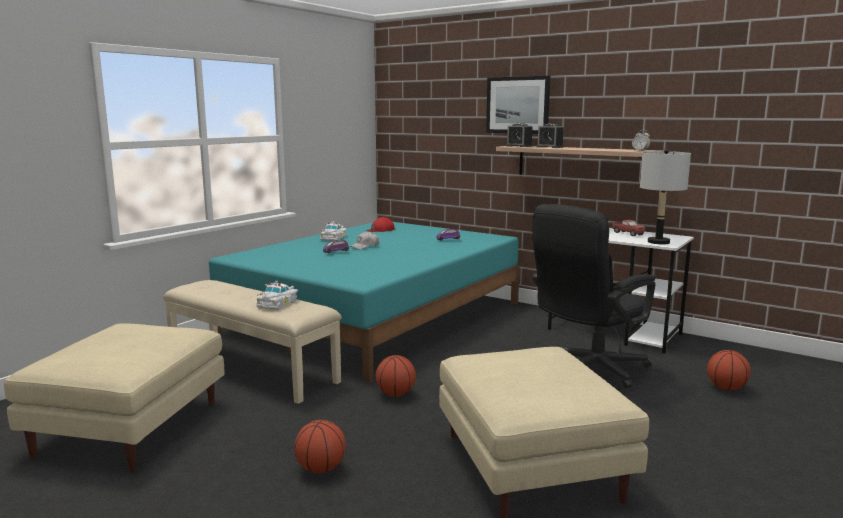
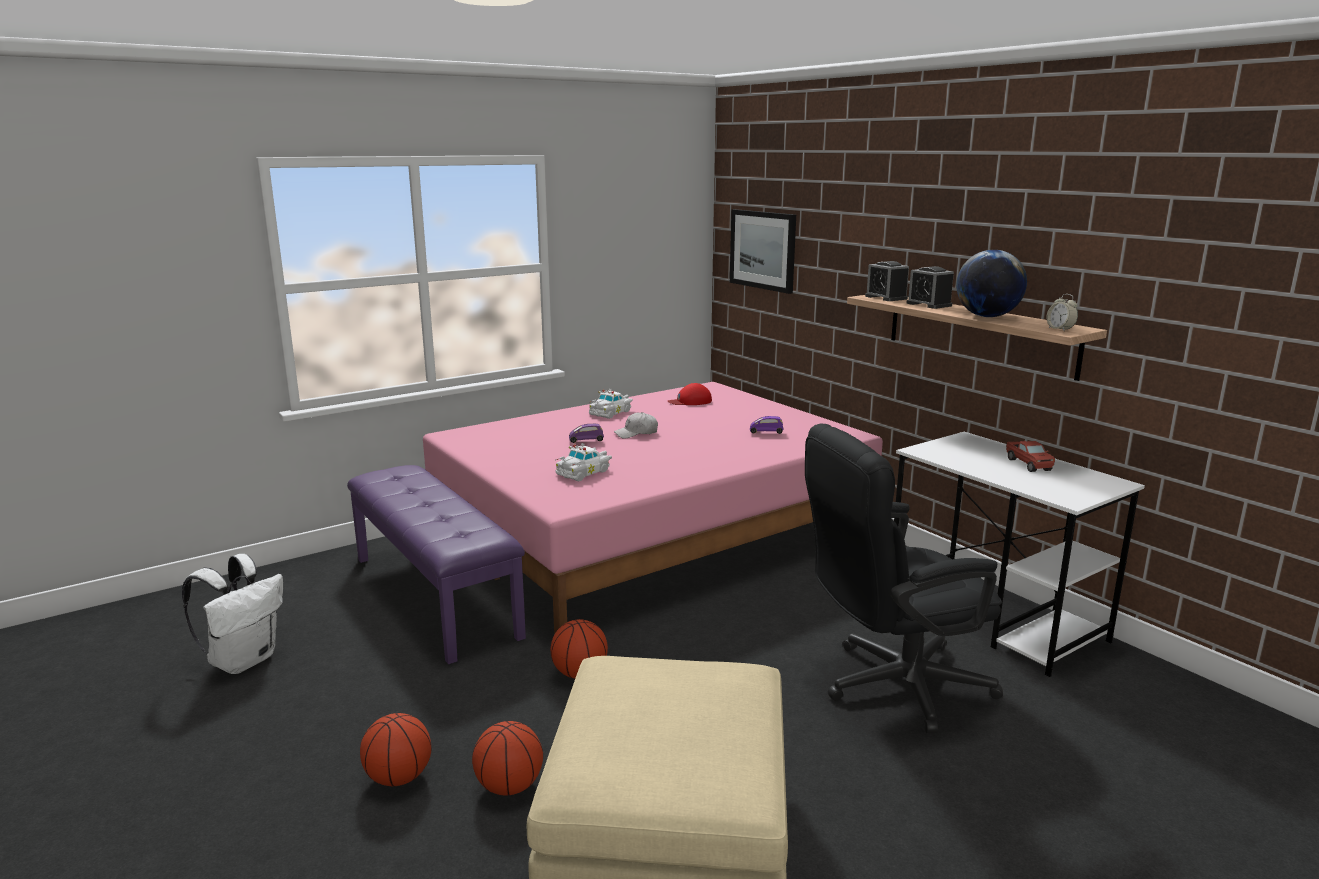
camera: 20 degrees right, 5 degrees up
(131, 426) = (244, 660): beige ottoman -> white backpack
(253, 369) = (436, 596): beige bench -> purple bench
(278, 304) = (451, 522): white toy car -> white toy car (584, 472)
(377, 317) = (652, 534): turquoise bed -> pink bed
(517, 105) = (895, 229): picture -> picture (763, 250)
(592, 149) = (987, 316): none -> globe
(658, 242) = (1060, 492): grey table lamp -> none
(726, 388) = (1105, 769): basketball -> basketball (509, 786)

